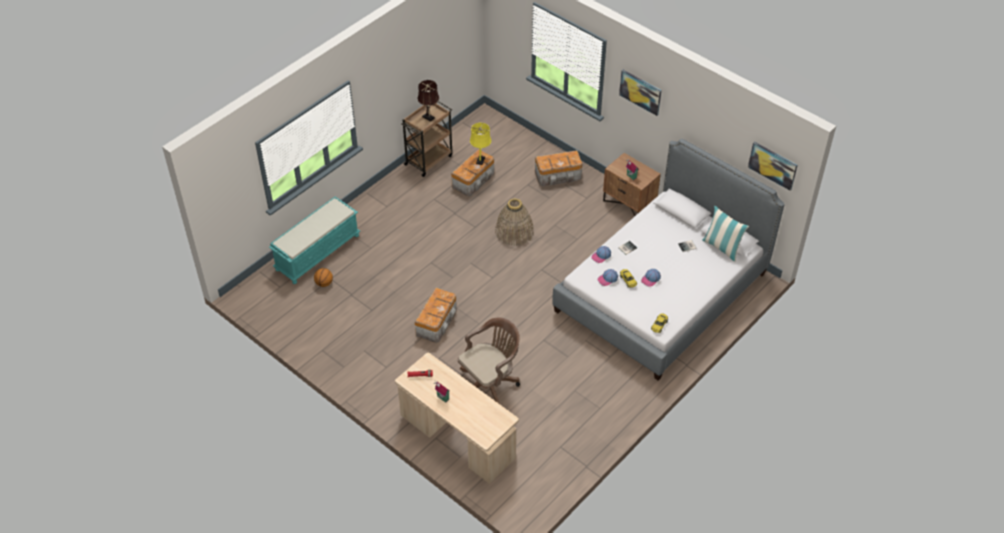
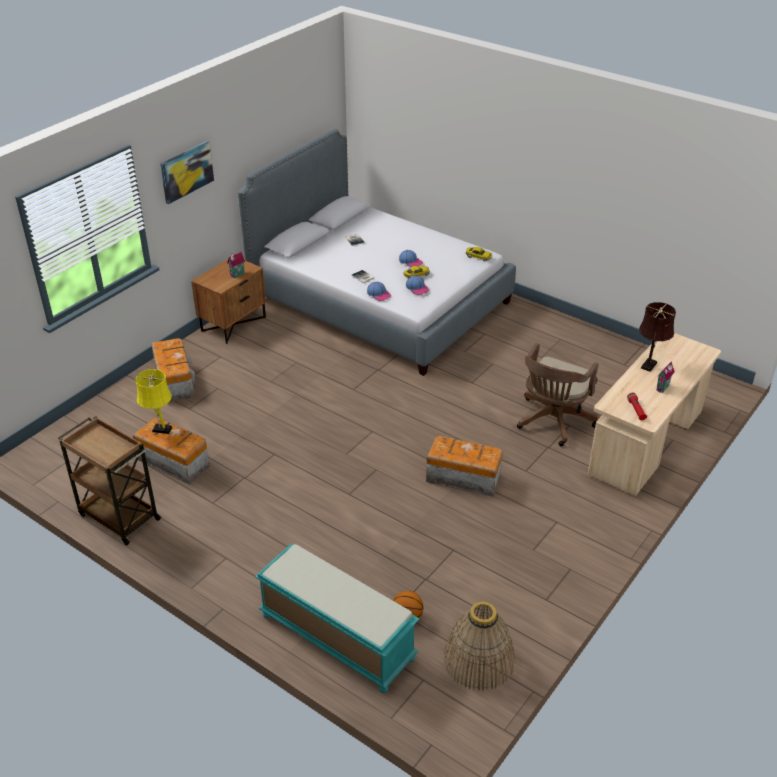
camera: 95 degrees left, 10 degrees down
(429, 118) = (103, 443): brown table lamp -> brown table lamp (649, 364)
(490, 383) = (553, 422): brown office chair -> brown office chair turned 105 degrees counterclockwise
(514, 231) = (284, 416): basket -> basket (478, 660)
(722, 247) = (354, 220): pillow -> none
(773, 165) = (321, 105): picture -> none

